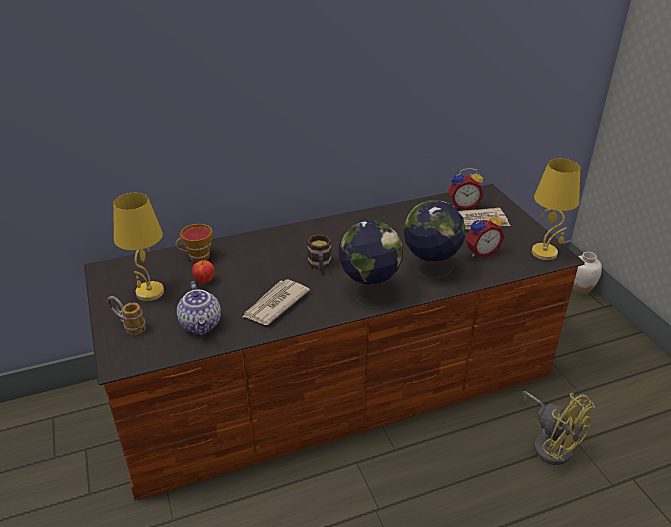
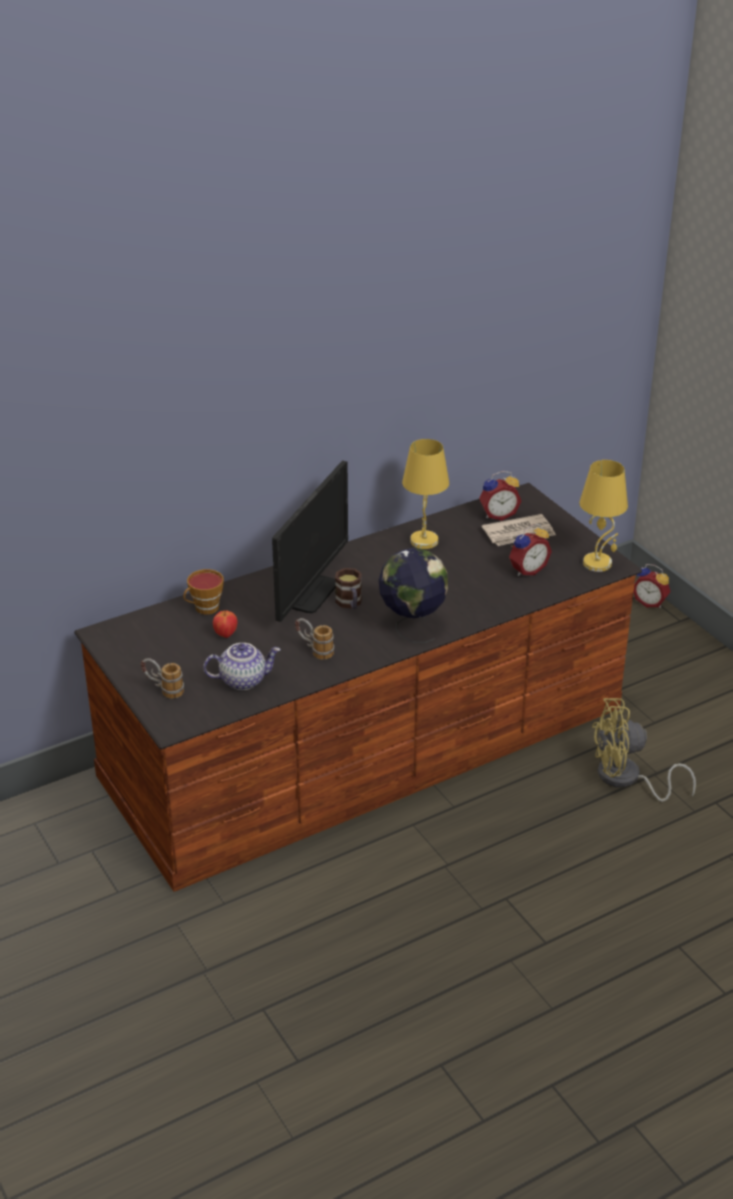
camera: 10 degrees left, 0 degrees up
(150, 293) = (169, 653): yellow table lamp -> yellow table lamp (424, 541)
(202, 324) = (243, 680): teapot -> teapot turned 75 degrees counterclockwise
(275, 304) = (314, 651): newspaper -> mug
(288, 253) = (308, 593): none -> monitor
(430, 269) = (474, 595): globe -> none
(551, 443) = (626, 779): yellow fan -> yellow fan turned 135 degrees clockwise
(580, 289) = (650, 602): white vase -> alarm clock

